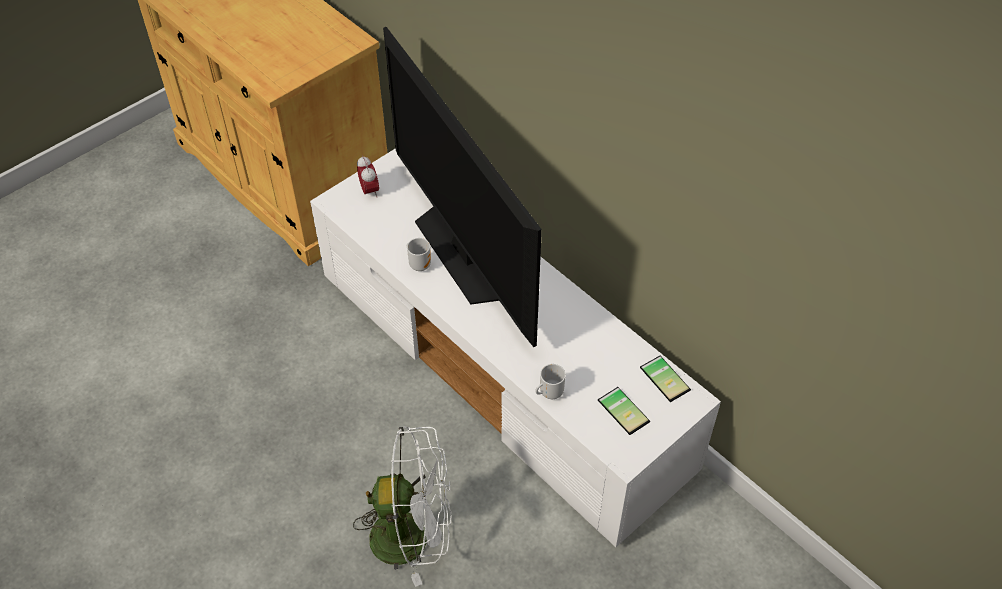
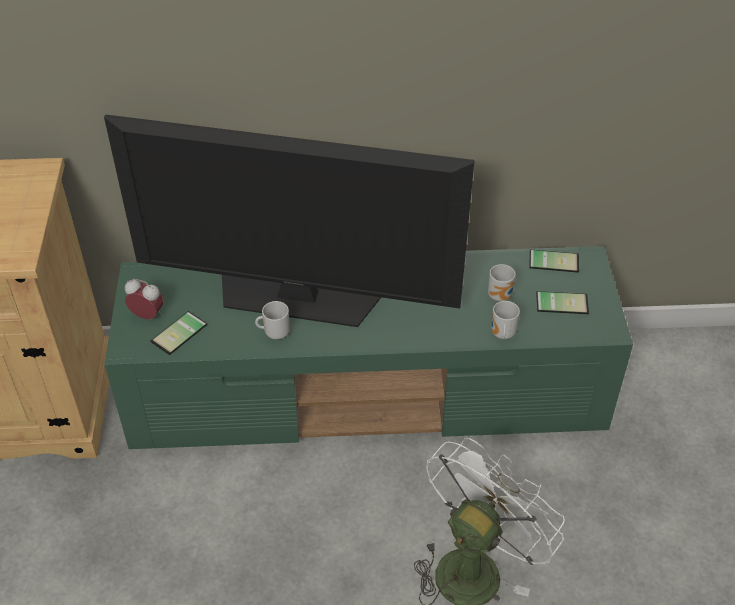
camera: 50 degrees left, 5 degrees down
(370, 218) = (181, 334): none -> phone
(503, 372) = (370, 393): white tv stand -> green tv stand
(590, 368) = (501, 296): none -> mug

